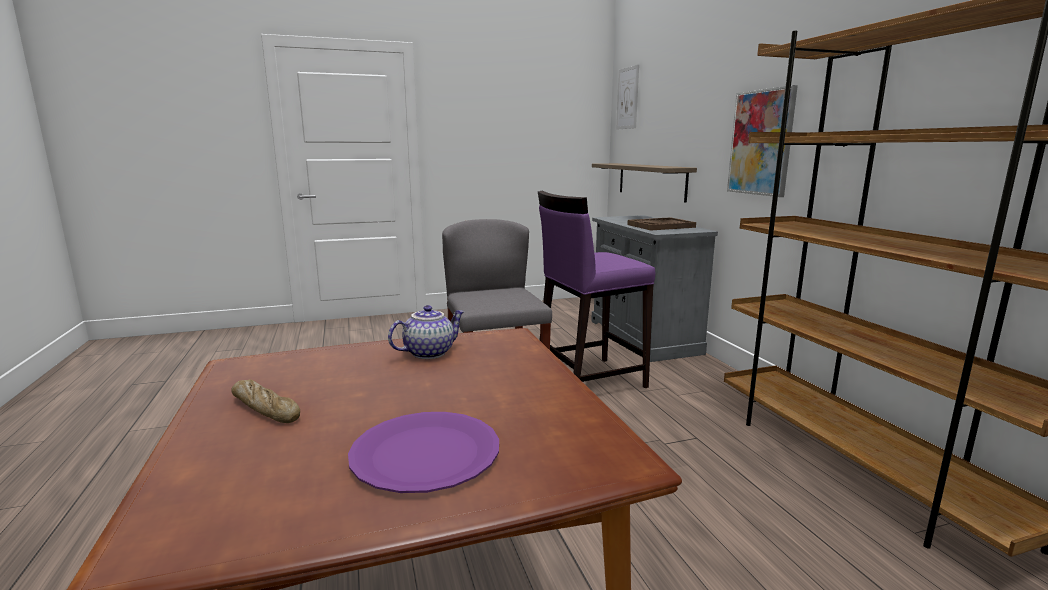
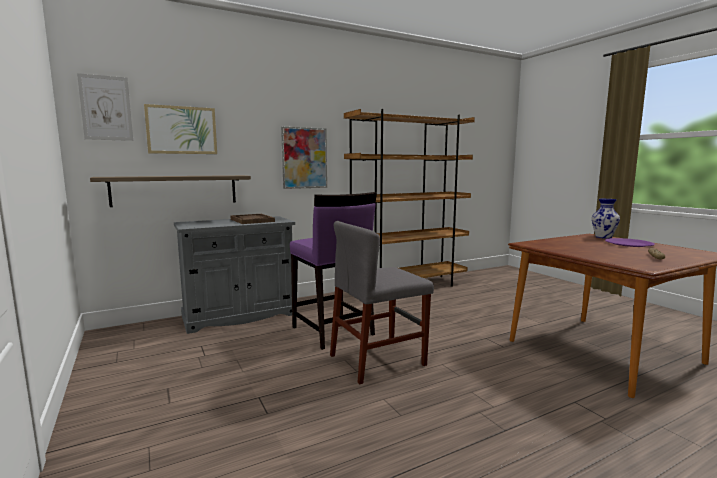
camera: 100 degrees left, 5 degrees down
(429, 352) = (566, 249): teapot -> none
(568, 463) = (603, 237): none -> vase
(661, 113) = (182, 130): none -> picture

